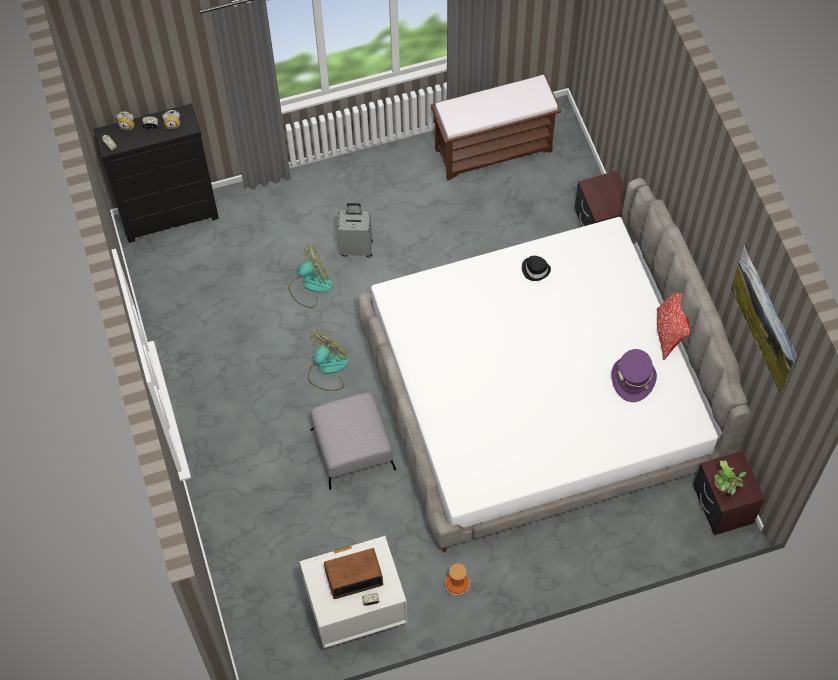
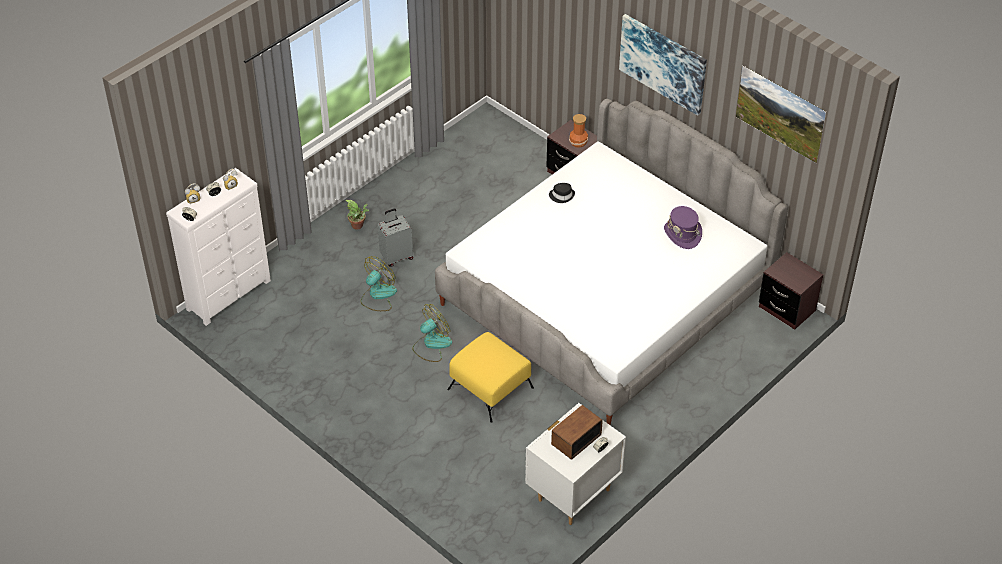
camera: 30 degrees left, 15 degrees down
(170, 218) = (230, 295): black dresser -> white dresser
(327, 369) = (431, 344): fan -> fan turned 45 degrees clockwise
(353, 450) = (490, 389): grey ottoman -> yellow ottoman
(457, 586) = (636, 442): vase -> vase (578, 142)
(494, 149) = (457, 155): brown bench -> none
(668, 334) = (686, 197): pillow -> none
(688, 184) = (663, 63): none -> picture
(724, 489) = (792, 280): potted plant -> potted plant (358, 226)

